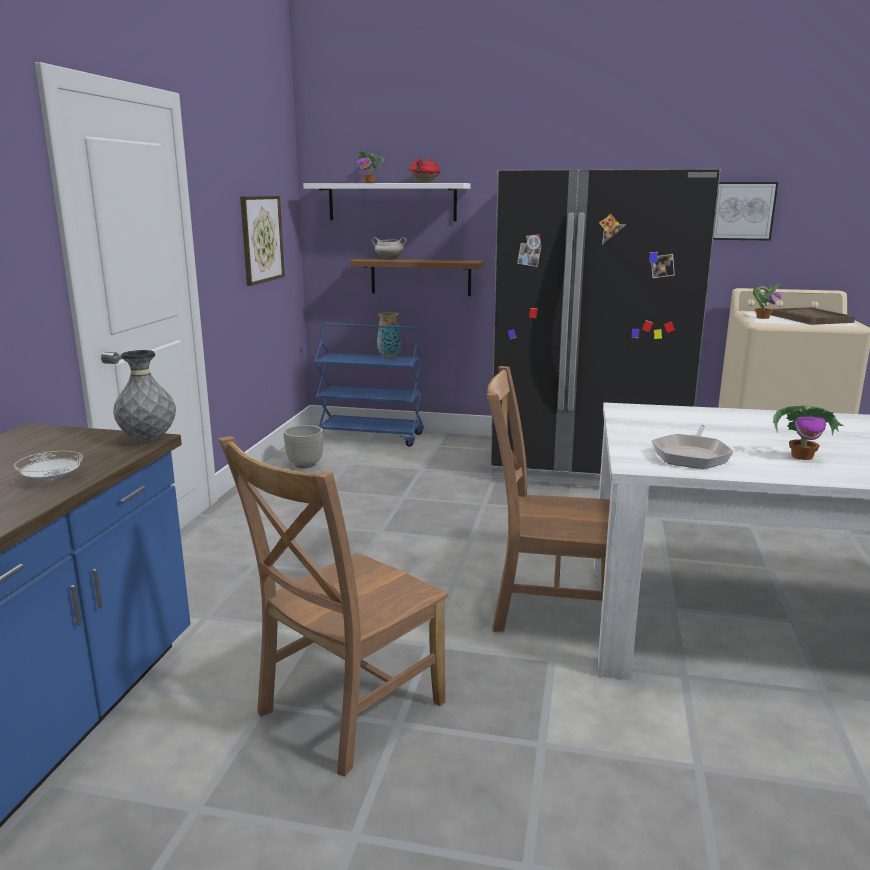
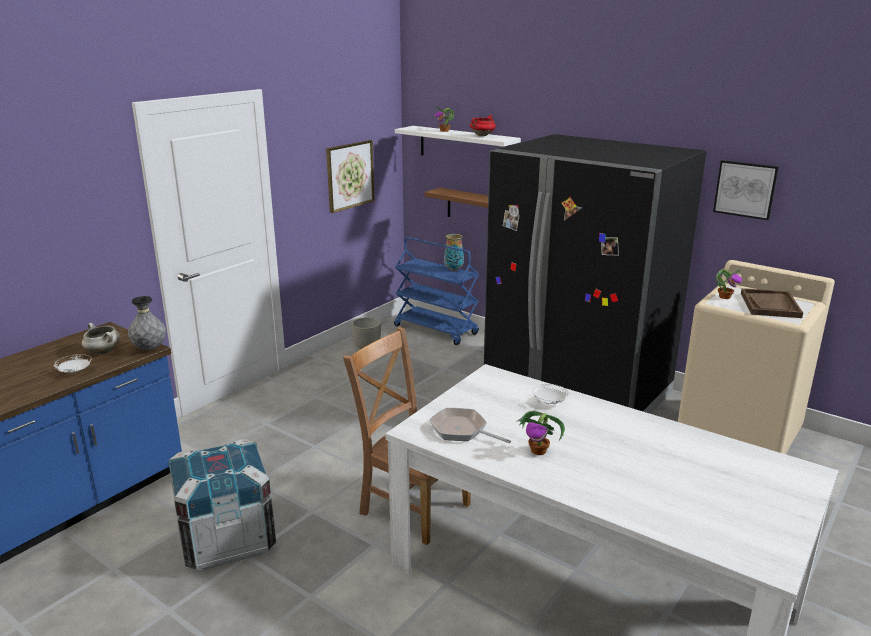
camera: 25 degrees right, 5 degrees up
(345, 711) = (227, 539): brown chair -> crate
(388, 259) = (455, 193): white cooking pot -> white cooking pot (102, 352)
(691, 455) = (462, 430): frying pan -> frying pan turned 75 degrees clockwise
(731, 419) = (550, 402): none -> white plate

